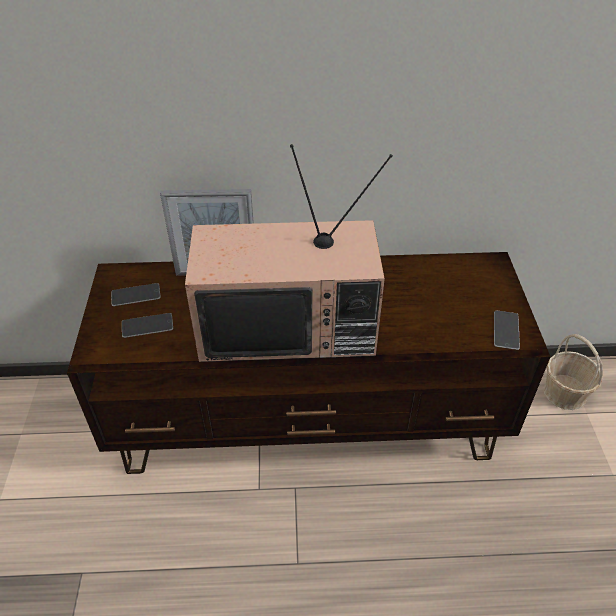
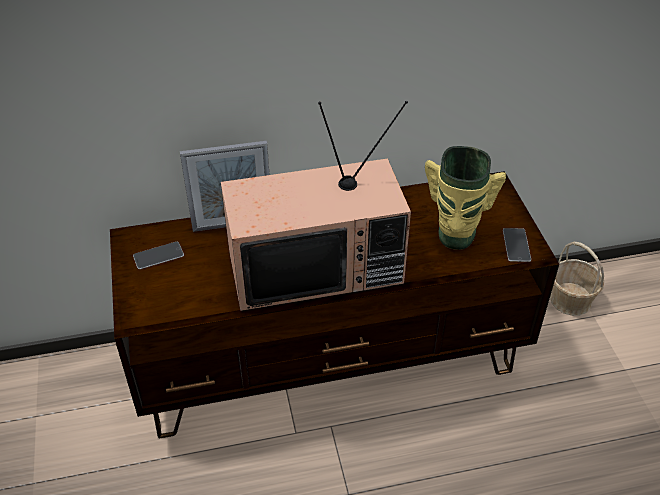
camera: 10 degrees left, 0 degrees up
(147, 325) = (179, 283): phone -> none
(441, 312) = (455, 236): none -> vase

